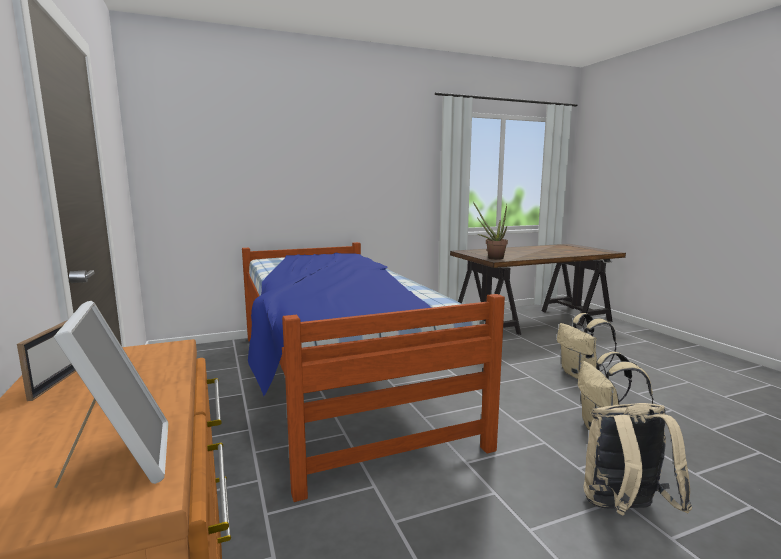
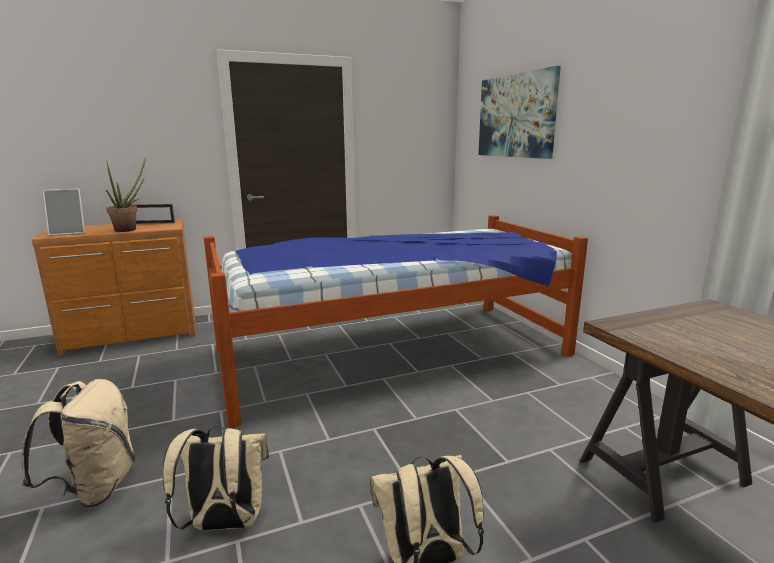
camera: 90 degrees right, 5 degrees up
(252, 154) = (516, 116): none -> picture
(492, 258) = (638, 323): potted plant -> potted plant (130, 229)

